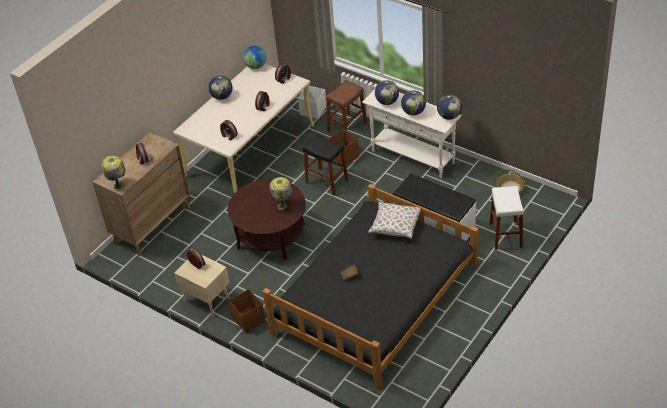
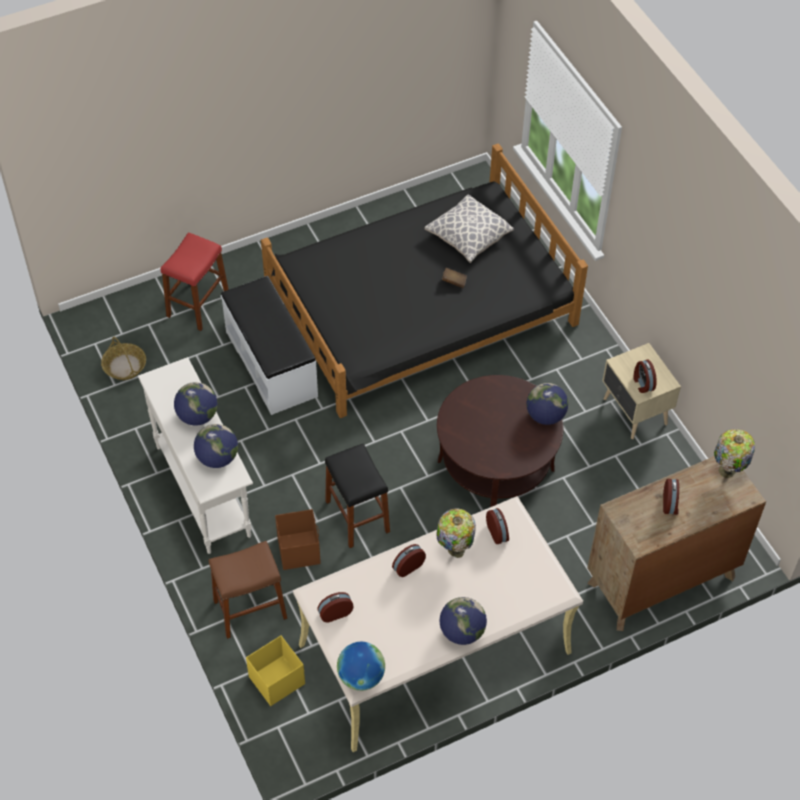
camera: 155 degrees left, 10 degrees up
(248, 319) = (594, 357): brown storage box -> none
(283, 206) = (477, 412): table lamp -> table lamp (455, 550)
(313, 110) = (276, 681): white storage box -> yellow storage box
(395, 227) = (348, 318): pillow -> pillow (468, 237)
(449, 116) = (157, 380): globe -> globe (545, 416)
(505, 235) = (198, 304): white stool -> red stool

